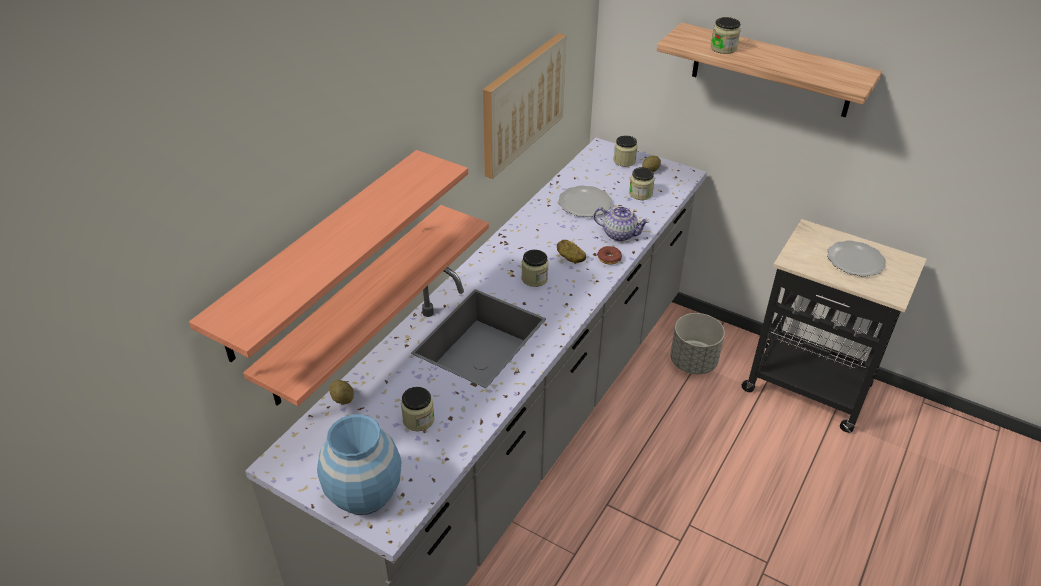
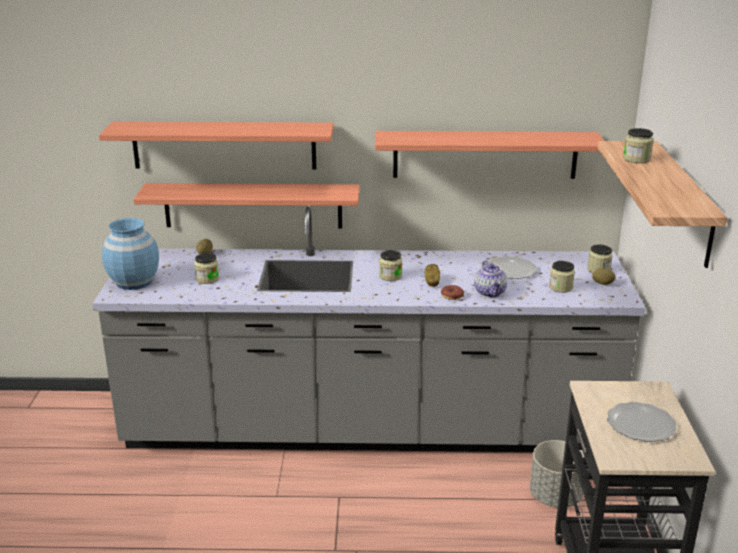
camera: 60 degrees right, 15 degrees down
(522, 103) = (485, 154): picture -> shelf

